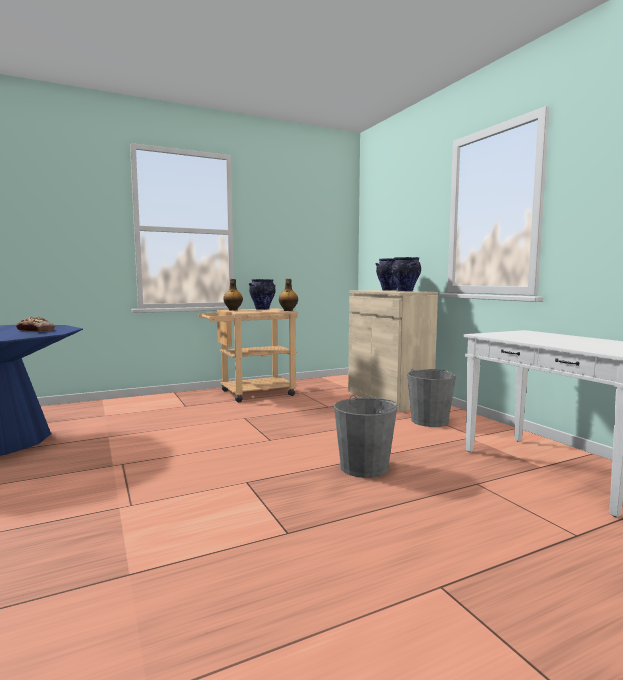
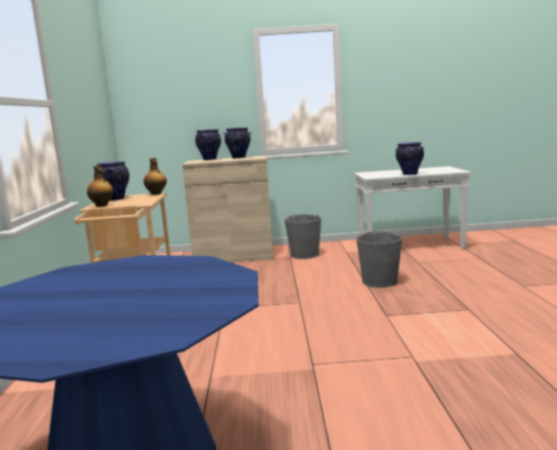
camera: 65 degrees left, 5 degrees up
(35, 330) = (139, 271): bread -> none
(537, 341) = (409, 174): none -> vase

